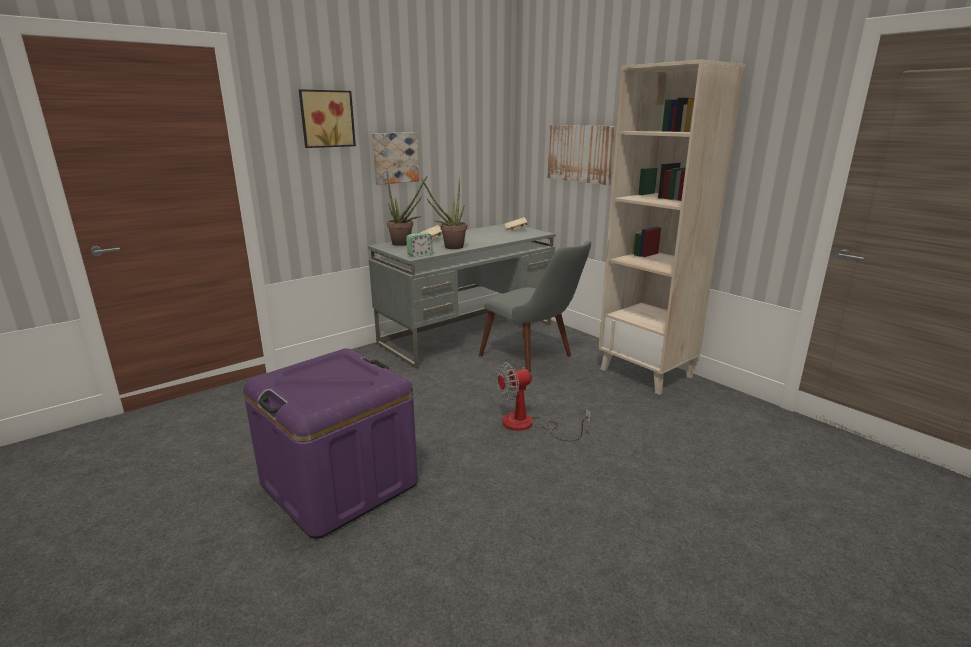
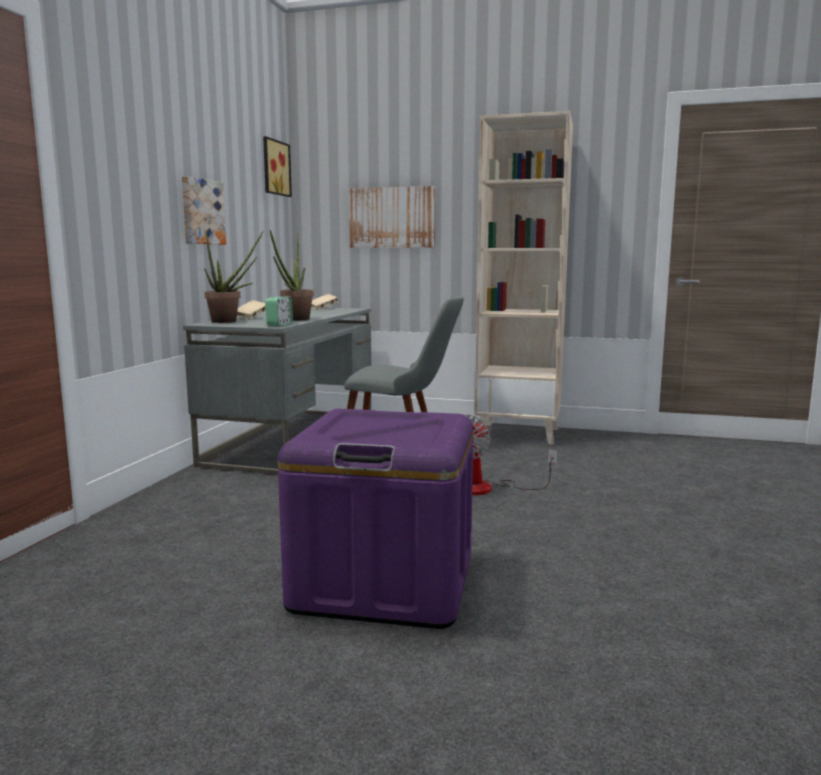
camera: 35 degrees left, 10 degrees down
(326, 119) = (139, 147): picture -> picture (274, 168)

